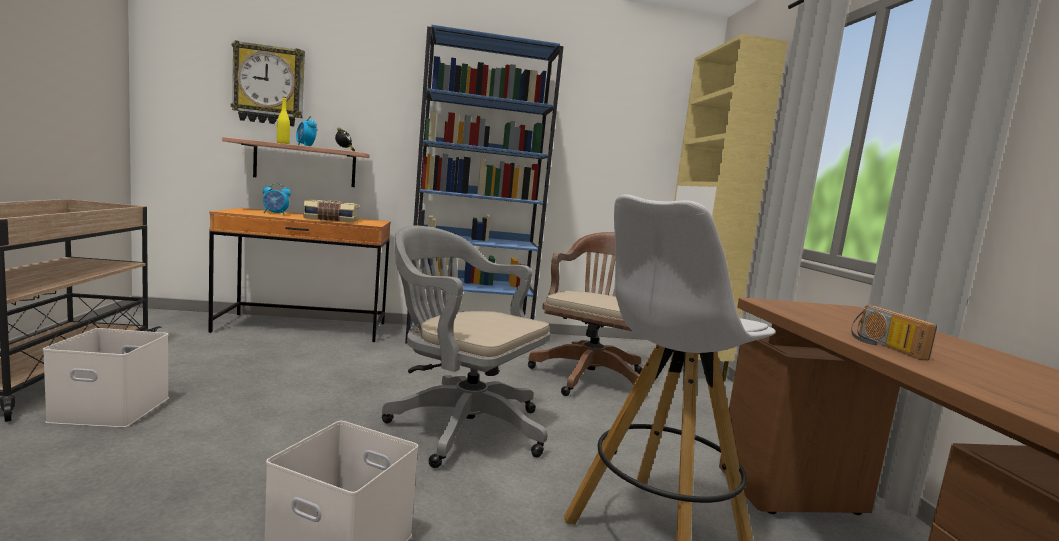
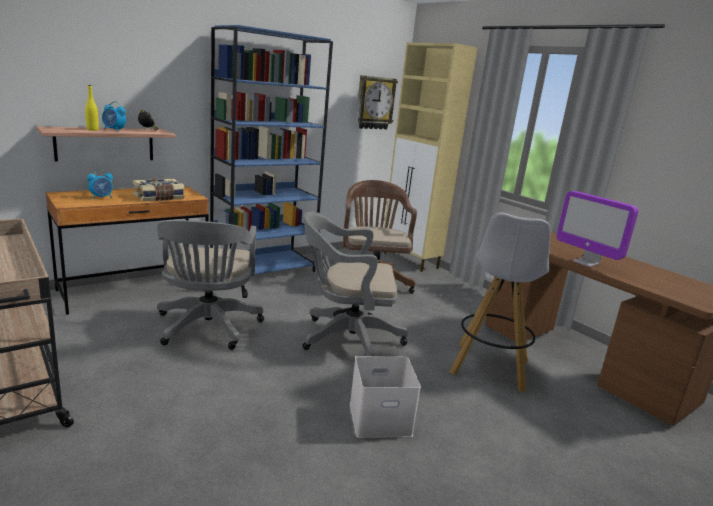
camera: 30 degrees left, 10 degrees up
(114, 409) = (124, 394): white storage box -> none
(269, 85) = (61, 69): wall clock -> wall clock (374, 103)
(311, 373) = (207, 329): none -> grey office chair
(882, 346) = (585, 262): radio -> monitor

